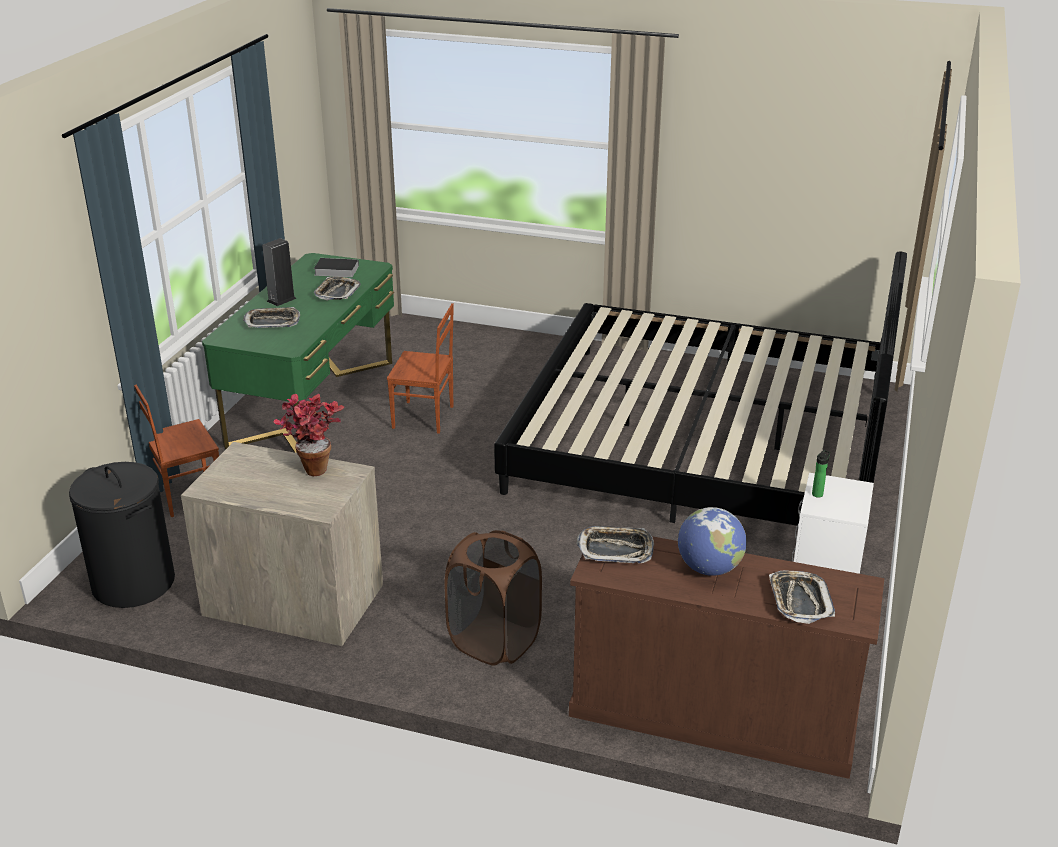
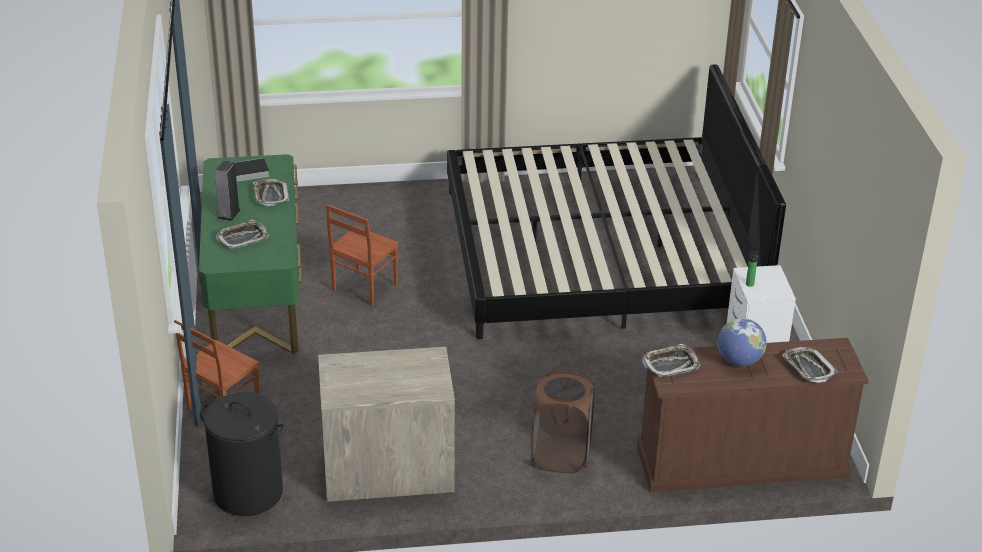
camera: 25 degrees left, 5 degrees up
(313, 467) = (400, 359): potted plant -> none
(424, 418) = (363, 287): brown chair -> brown chair turned 135 degrees clockwise

